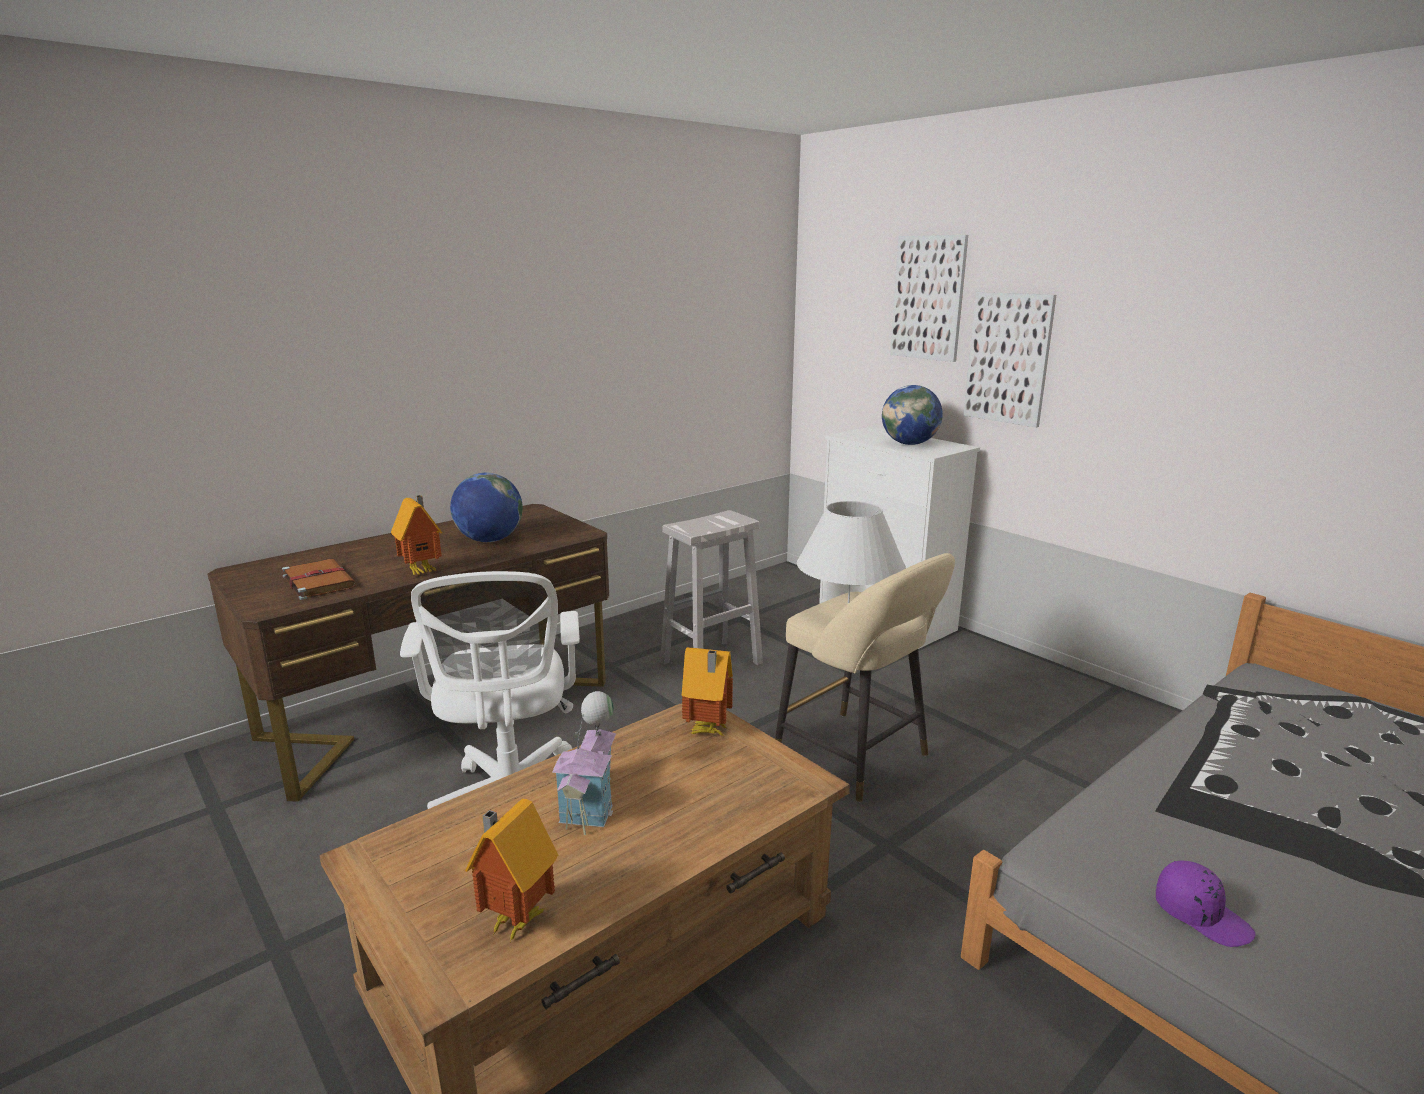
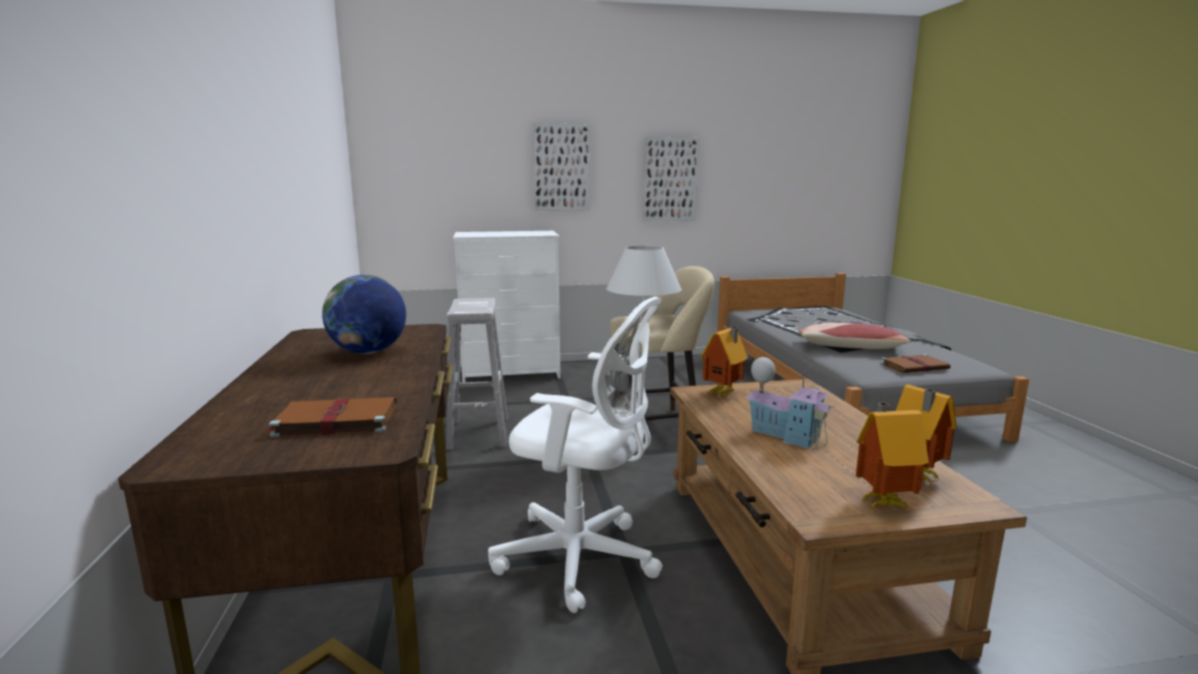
camera: 60 degrees left, 5 degrees down
(423, 571) = (405, 379): toy house -> toy house (882, 502)
(909, 444) = (517, 233): globe -> none
(928, 298) = (491, 129): picture -> picture (670, 179)
(1201, 915) = (915, 366): purple cap -> brown book
(1206, 817) = (849, 347): none -> pillow

